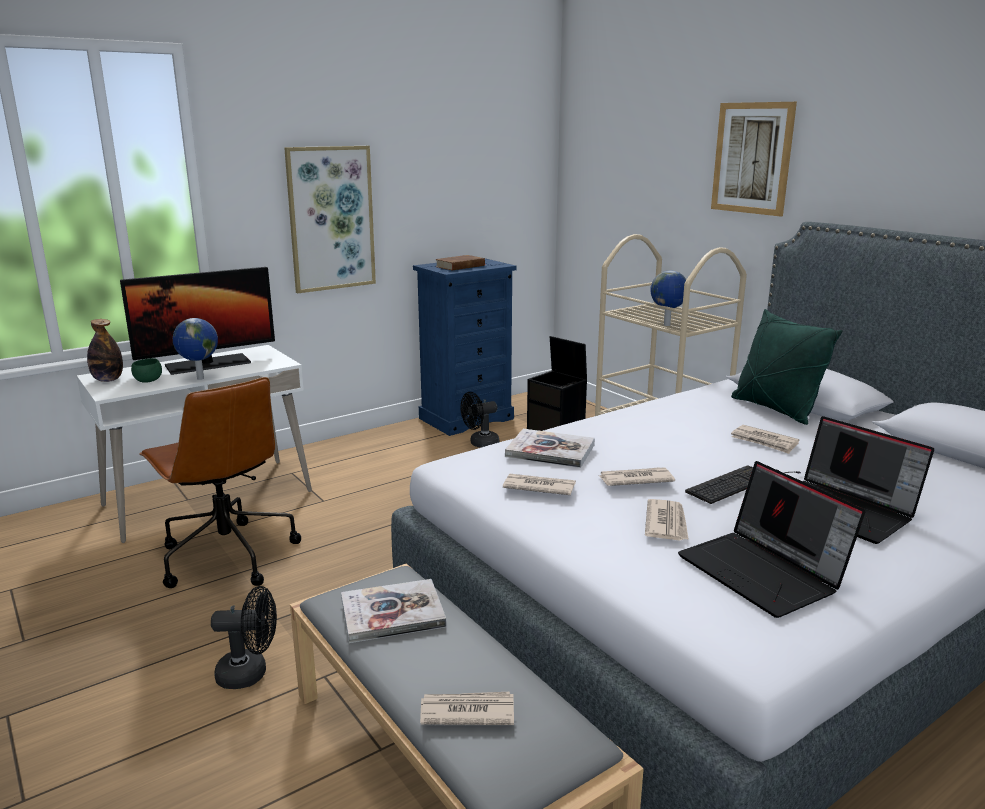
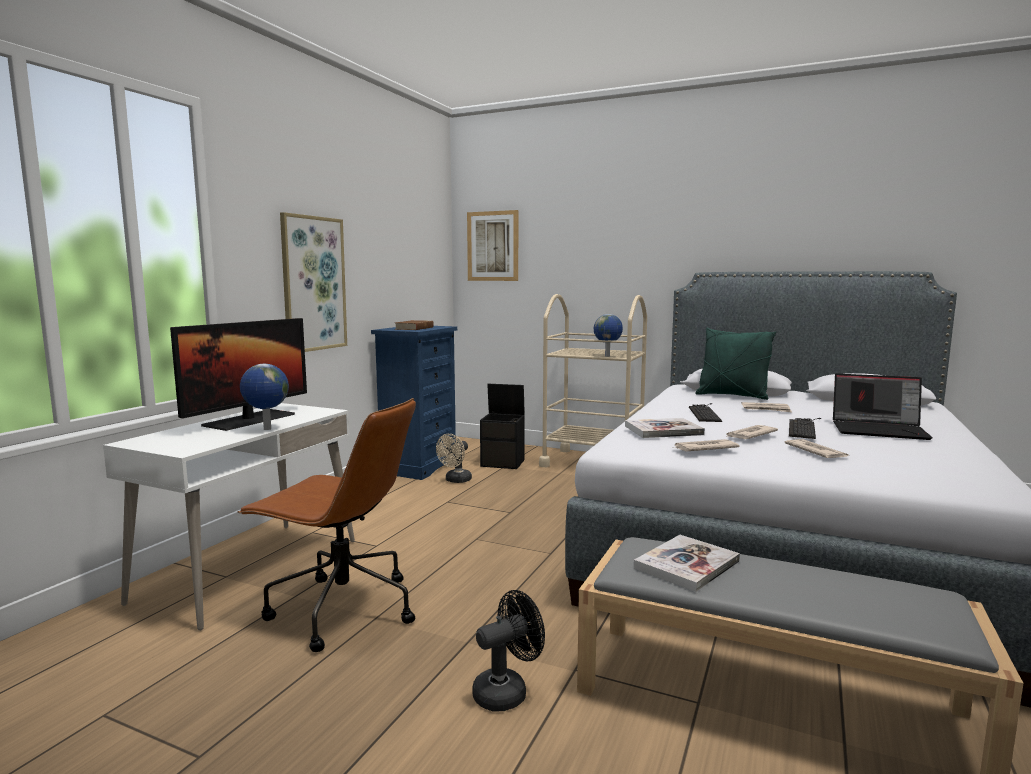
camera: 30 degrees left, 10 degrees down
(108, 380) = (156, 442): bottle -> none
(148, 381) = (210, 437): green bowl -> none
(466, 712) = (855, 603): newspaper -> none
(480, 444) = (455, 480): black fan -> beige fan
(668, 432) = (704, 413): none -> keyboard
(752, 158) = (640, 234): picture -> picture (493, 246)
(764, 572) = (917, 462): laptop -> none

